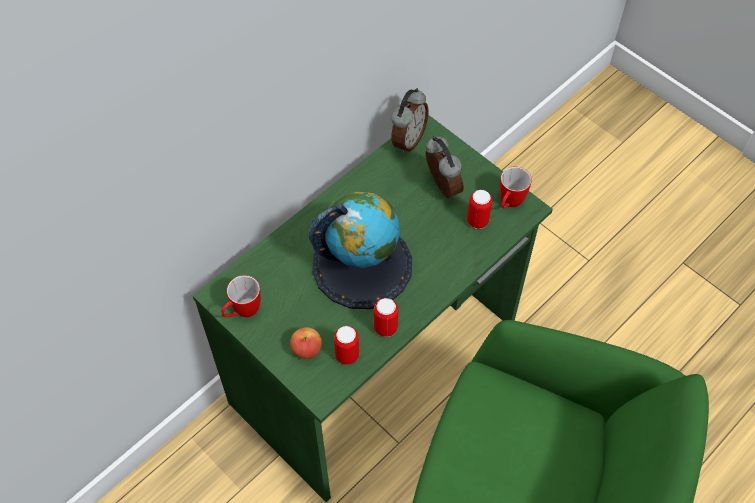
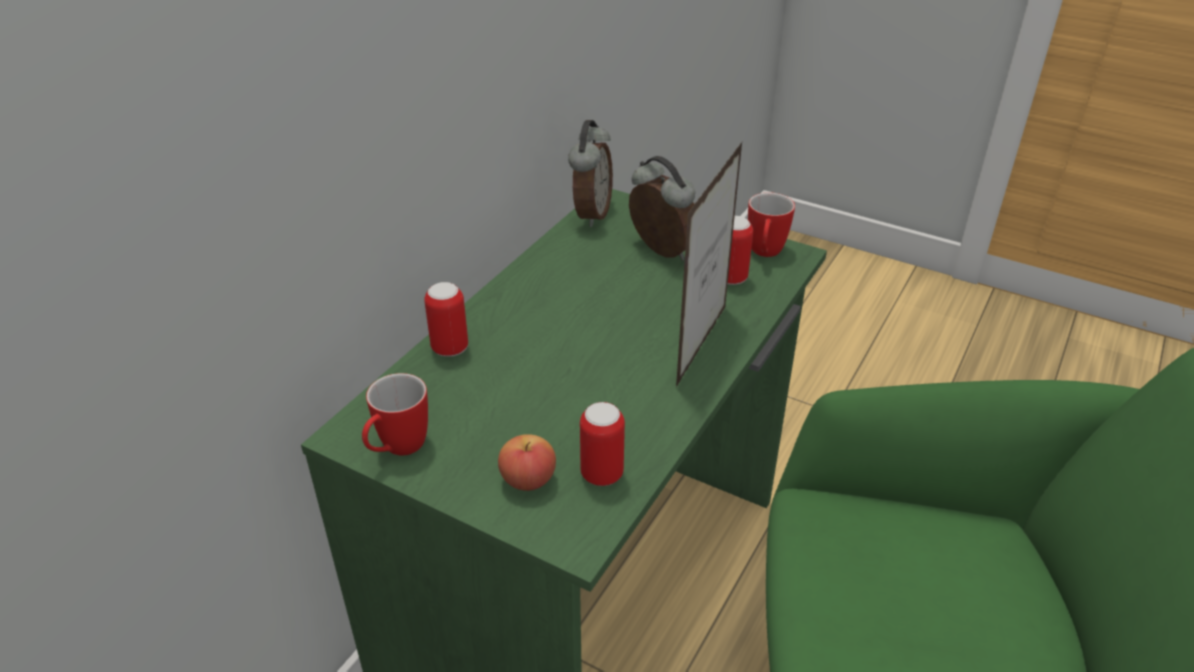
camera: 15 degrees left, 20 degrees down
(362, 265) = (580, 354): globe -> none
(385, 328) = (651, 425): can -> can (450, 348)
(437, 274) = (702, 345): none -> picture frame

